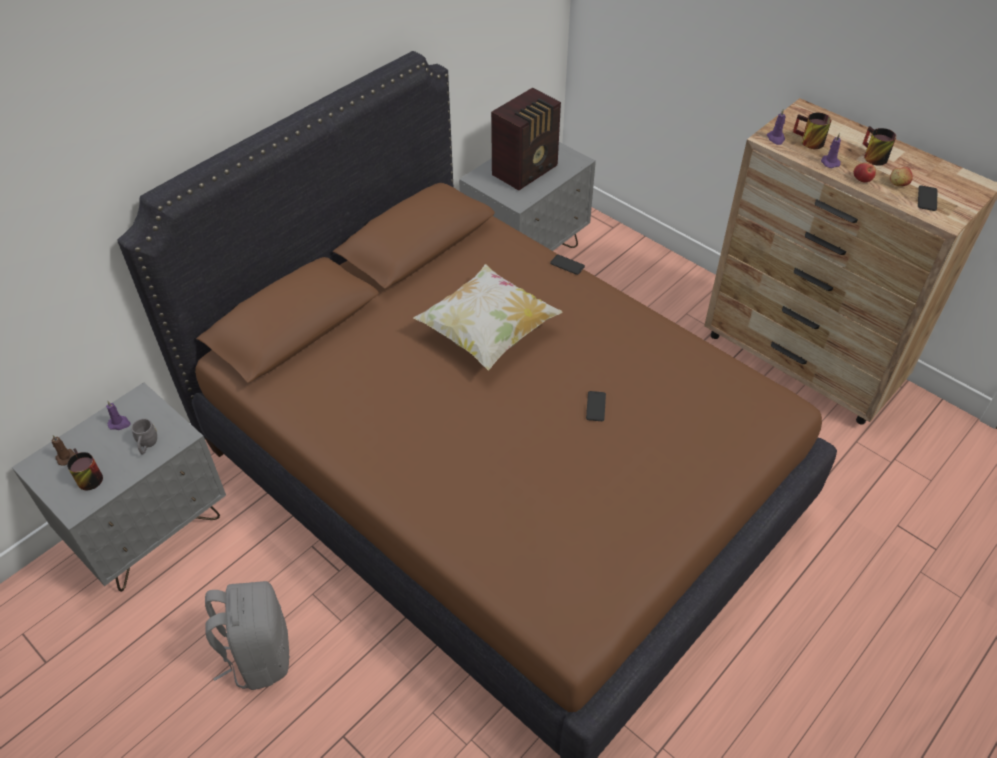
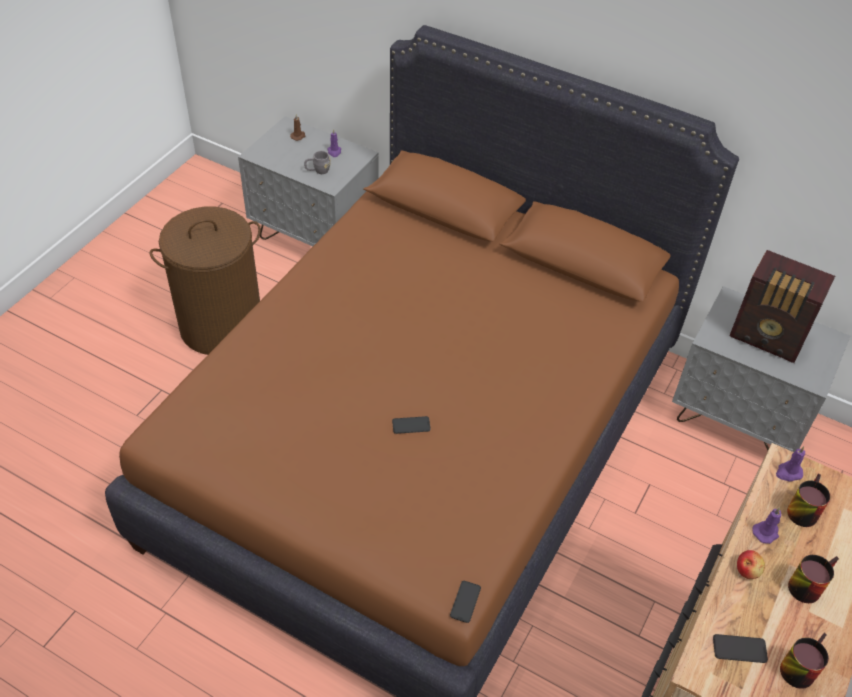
camera: 75 degrees right, 0 degrees up
(86, 478) = (282, 151): mug -> mug (797, 665)
(258, 654) = (221, 325): grey backpack -> brown laundry basket
(487, 334) = (481, 332): pillow -> none
(567, 265) = (604, 379): phone -> phone (465, 601)
(898, 184) = (757, 614): apple -> none

